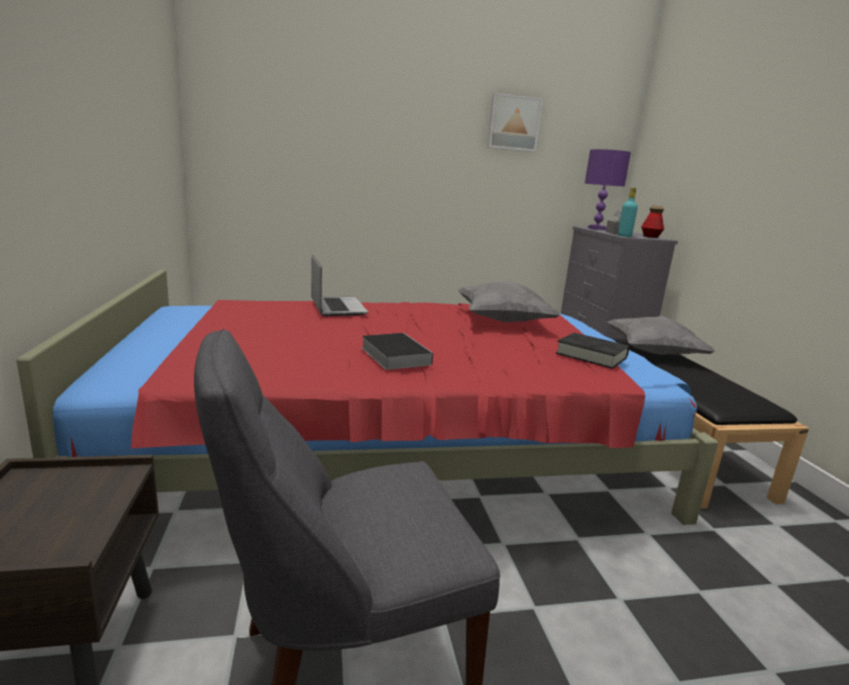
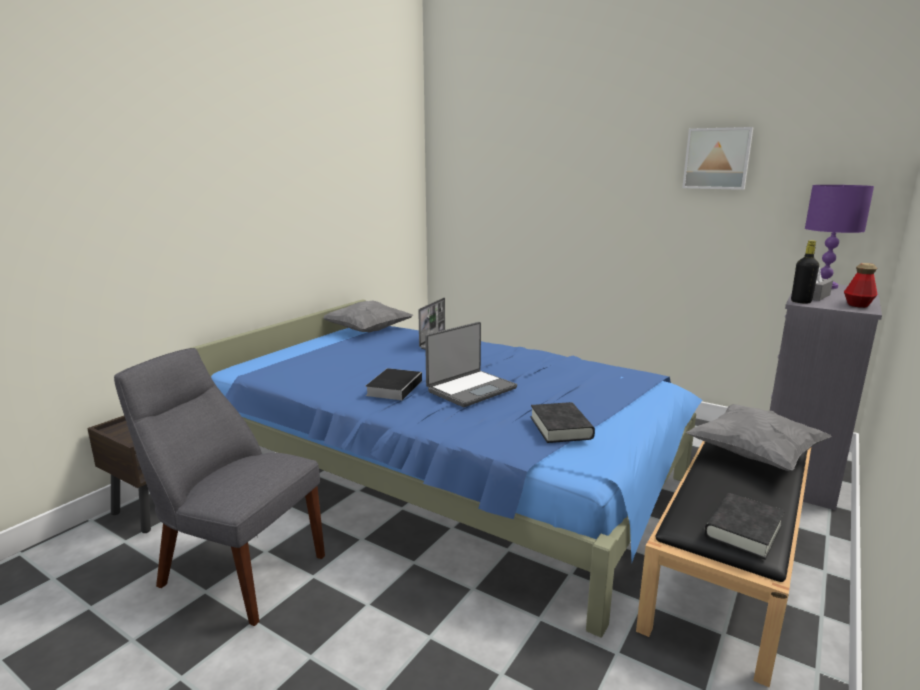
camera: 45 degrees right, 0 degrees up
(394, 449) = (446, 472): red bed -> blue bed
(463, 341) = (470, 389): none -> laptop
(503, 321) = (563, 380): grey pillow -> grey pillow (367, 331)
(624, 236) = (801, 302): turquoise bottle -> black bottle
(744, 398) = (743, 530): none -> black book

